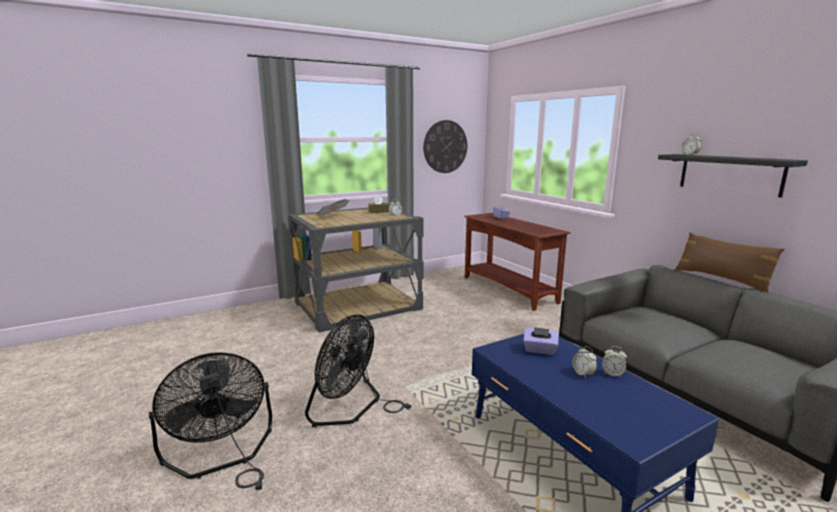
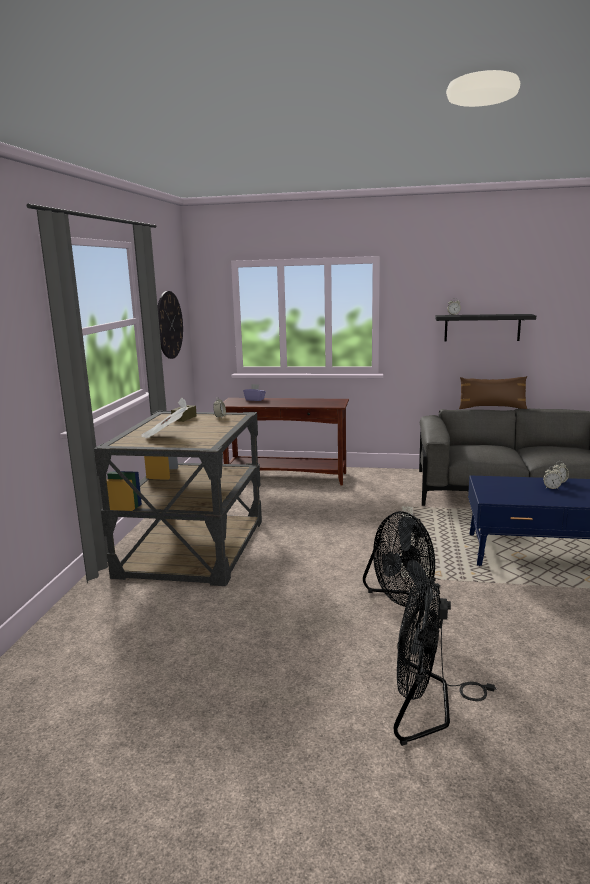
camera: 50 degrees left, 0 degrees up
(539, 350) = (506, 487): purple tissue box -> none

